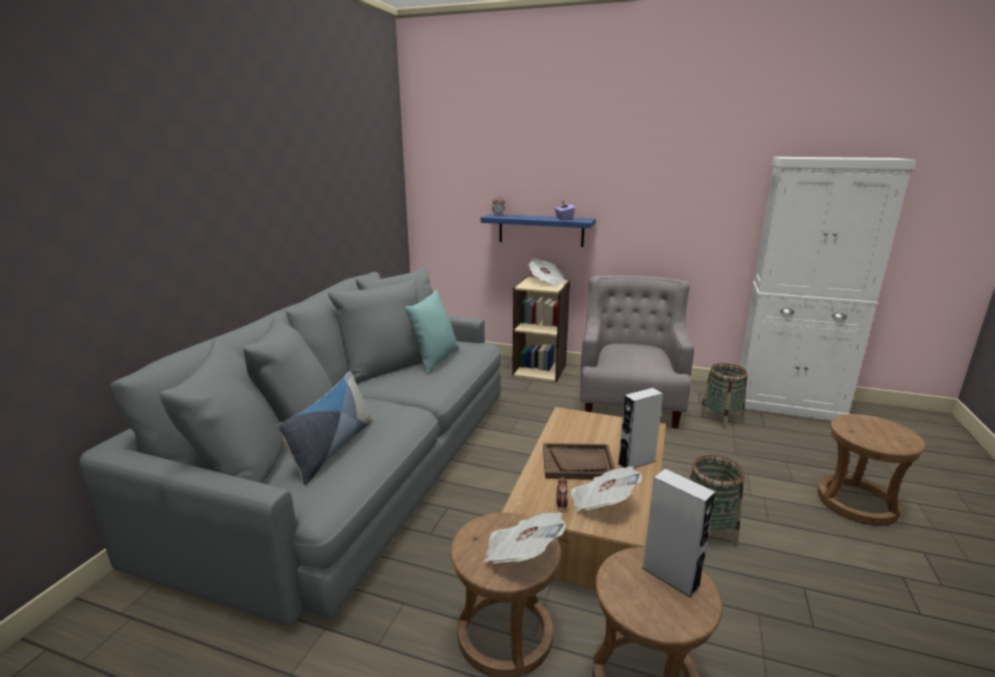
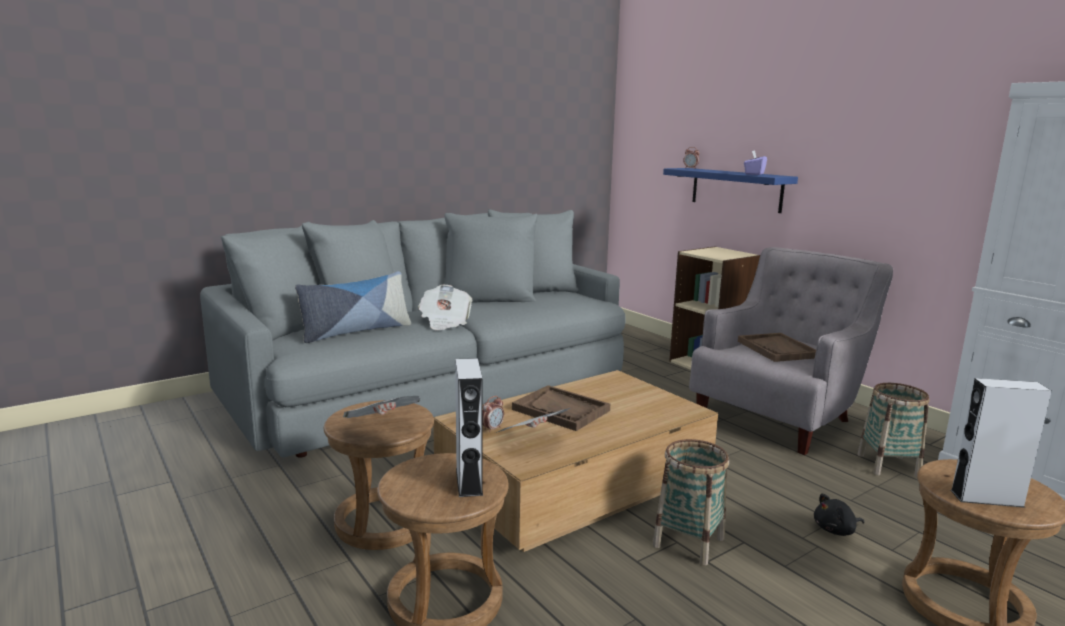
camera: 35 degrees right, 5 degrees down
(434, 360) = (534, 302): turquoise pillow -> none
(546, 282) = (726, 253): newspaper -> newspaper (445, 322)
(635, 356) = (777, 349): none -> brown tray
(636, 462) = (622, 427): grey speaker -> grey speaker (986, 498)
(756, 480) = (836, 530): none -> black plush toy

